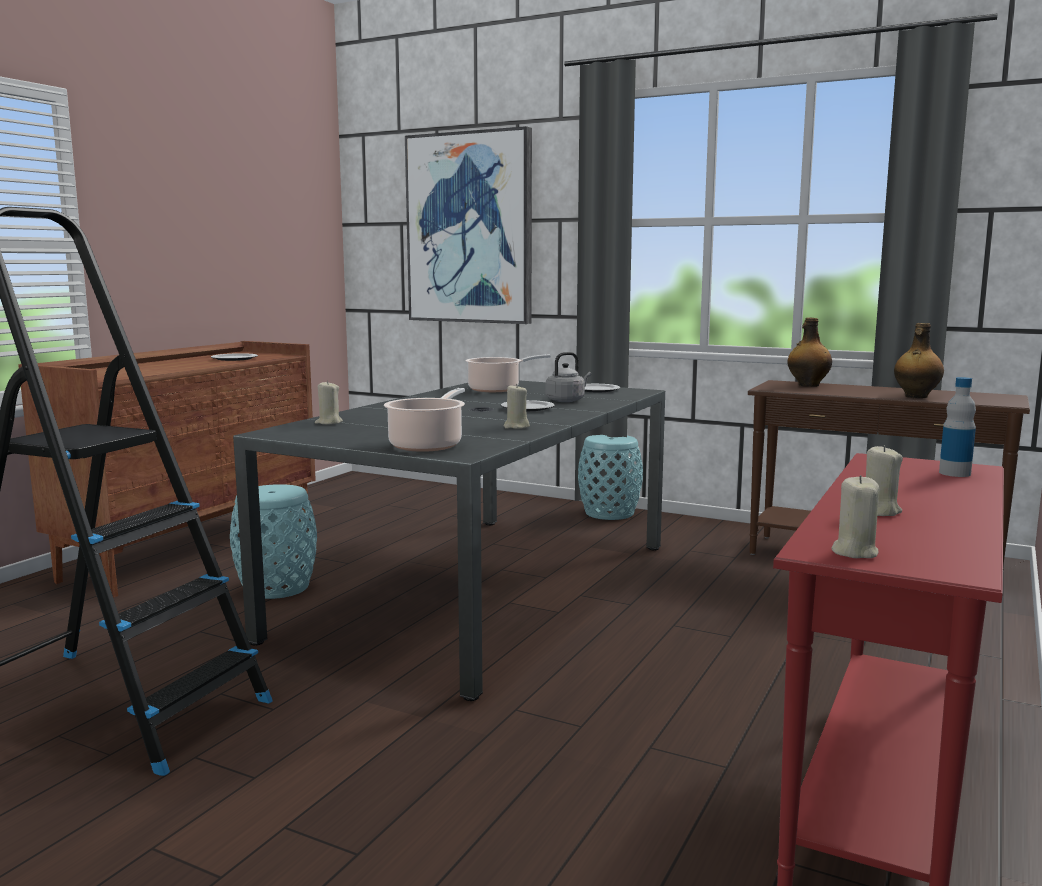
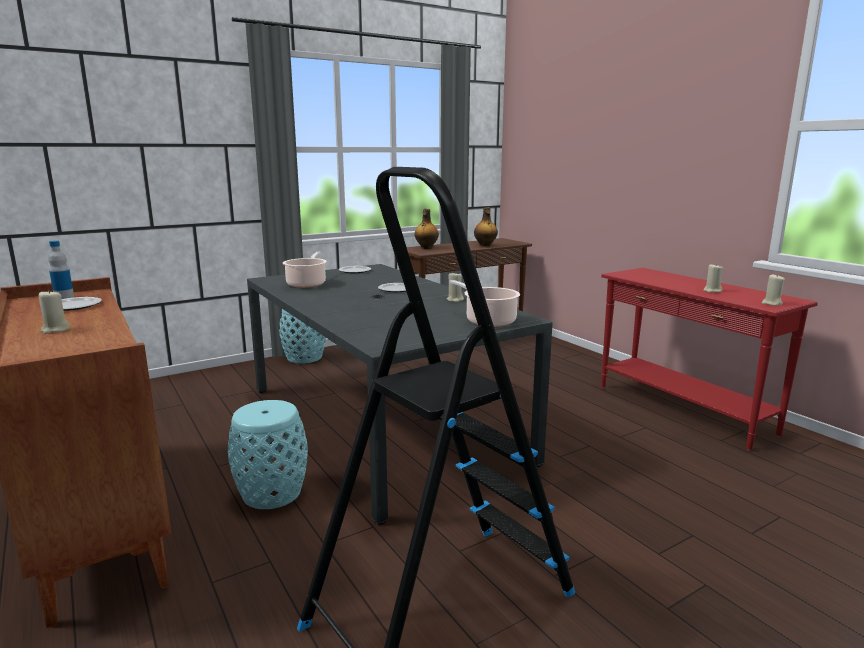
camera: 60 degrees left, 5 degrees up
(328, 422) = (366, 330): beige candle -> beige candle (55, 330)
(470, 228) = (136, 151): picture -> none
(567, 400) = (381, 280): grey kettle -> none
(954, 473) = (652, 273): bottle -> bottle (64, 297)

